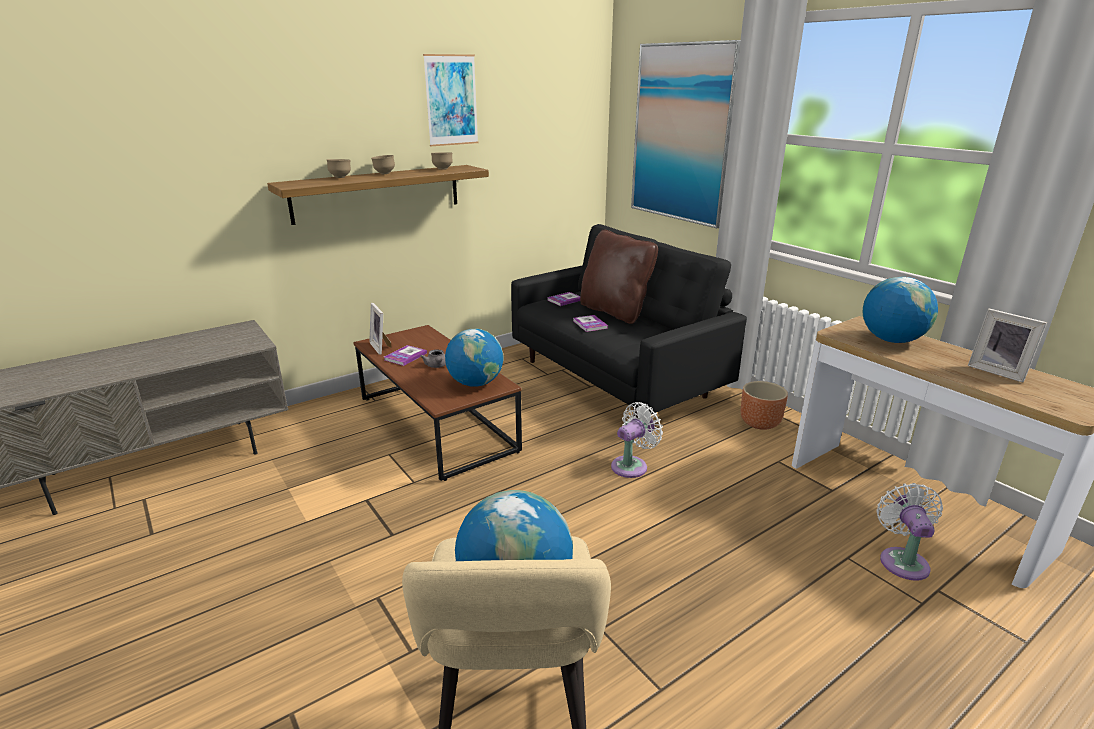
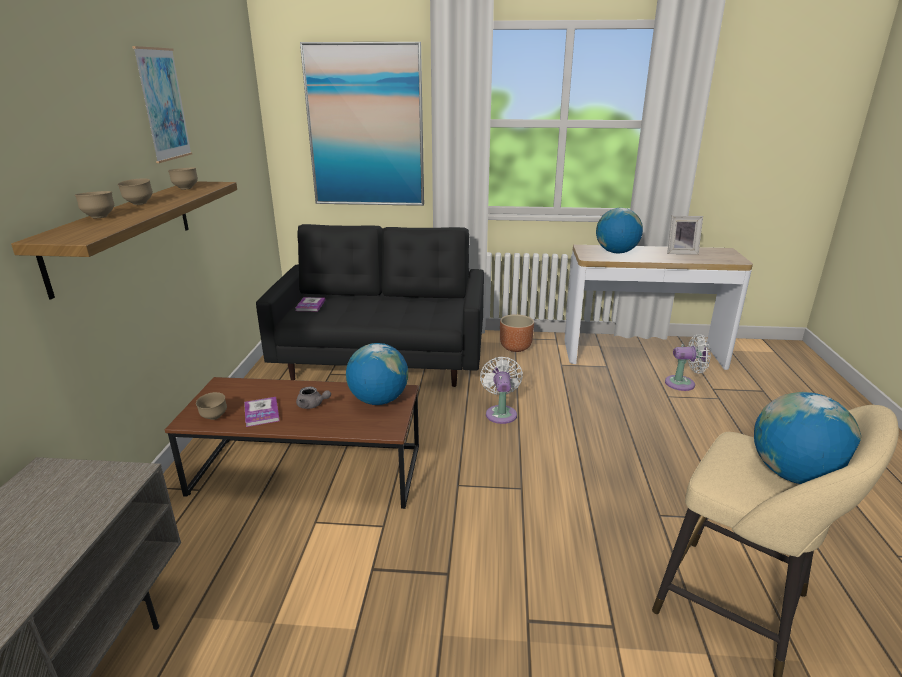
camera: 50 degrees left, 0 degrees up
(382, 347) = (214, 417): picture frame -> brown bowl
(590, 324) = (373, 316): book -> none
(615, 311) = (369, 300): brown pillow -> none
(902, 560) = (683, 383): white fan -> white fan turned 135 degrees clockwise

